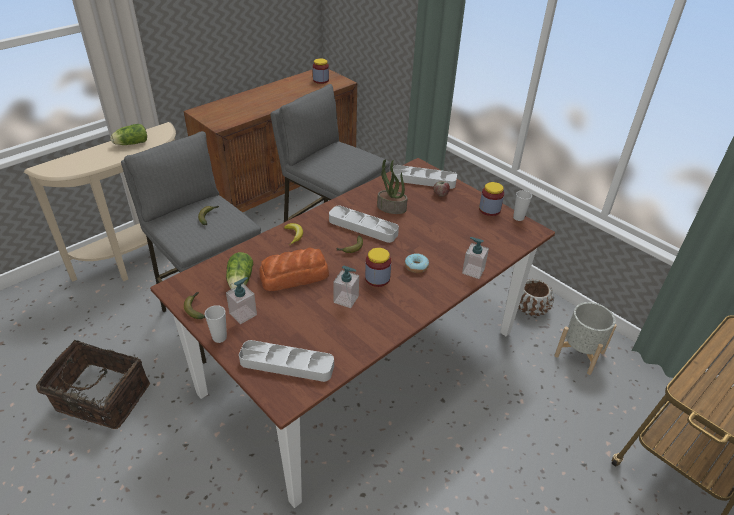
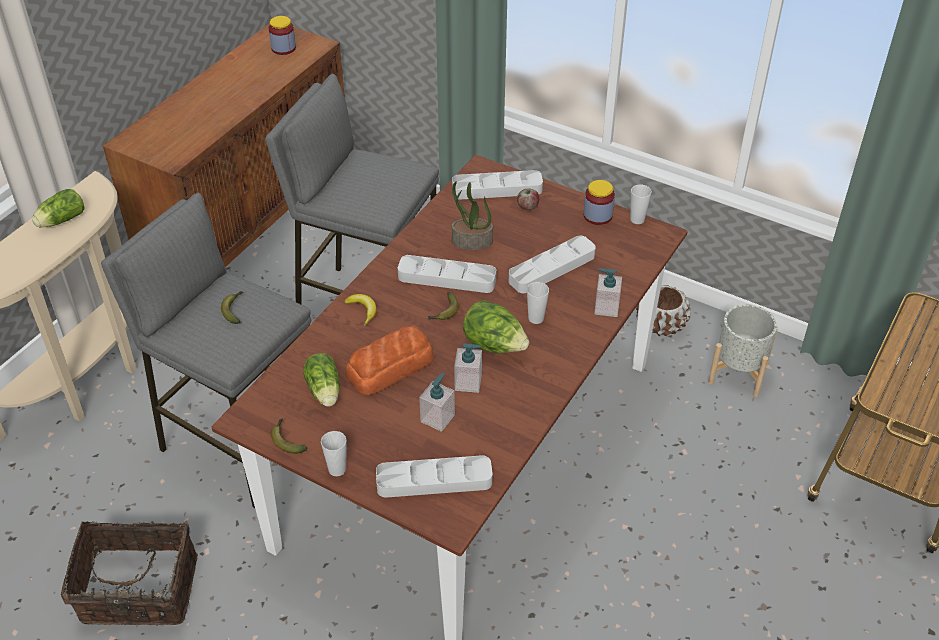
camera: 15 degrees left, 5 degrees up
(243, 314) = (351, 433): soap dispenser -> soap dispenser (437, 418)
(377, 278) = (494, 346): jar -> lettuce
(416, 267) = (536, 318): donut -> cup
(442, 236) = (552, 268): none -> grey tray

